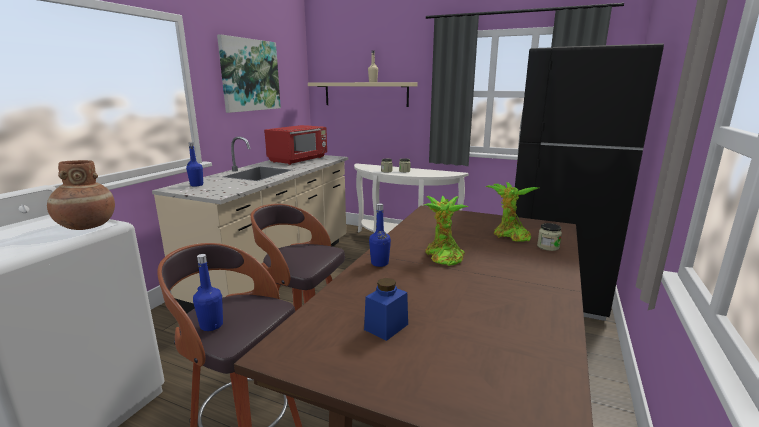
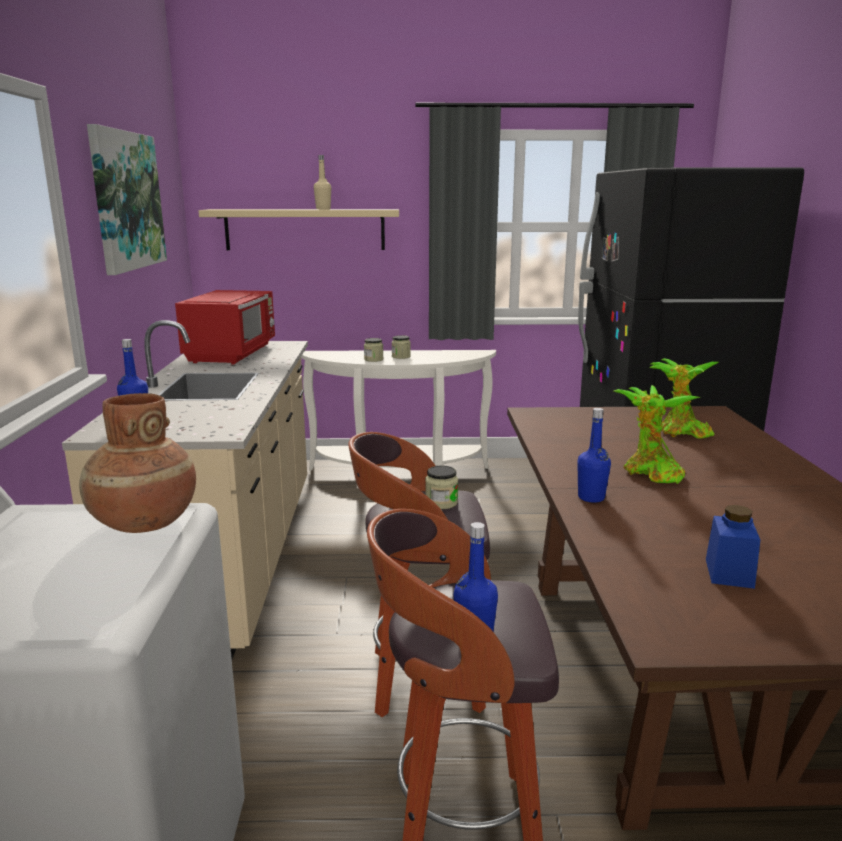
camera: 25 degrees left, 0 degrees up
(548, 247) = (740, 439): jar -> jar (441, 503)

